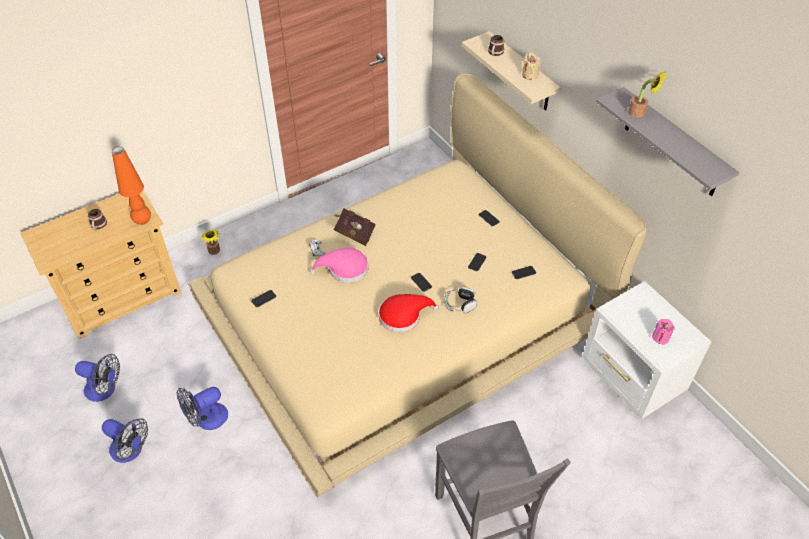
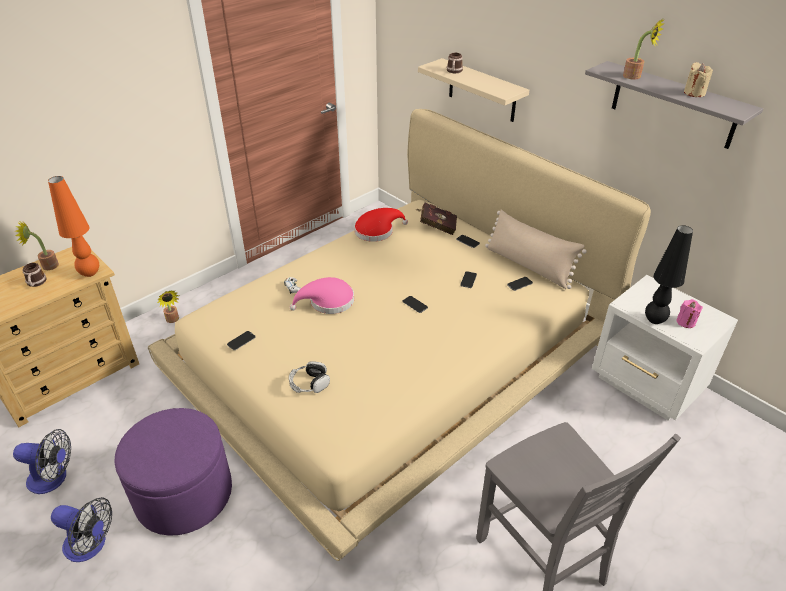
camera: 10 degrees left, 10 degrees down
(107, 208) = (46, 265): none -> potted plant
(206, 419) = (184, 494): fan -> purple ottoman
(353, 233) = (330, 268): red book -> red book (436, 227)
(403, 315) = (404, 338): red hat -> red hat (377, 231)
(460, 304) = (462, 320): headphones -> headphones (309, 383)
(530, 75) = (495, 83): beige candle -> beige candle (694, 93)
(539, 253) = (528, 266): none -> beige pillow
(632, 331) = (654, 320): none -> black table lamp

